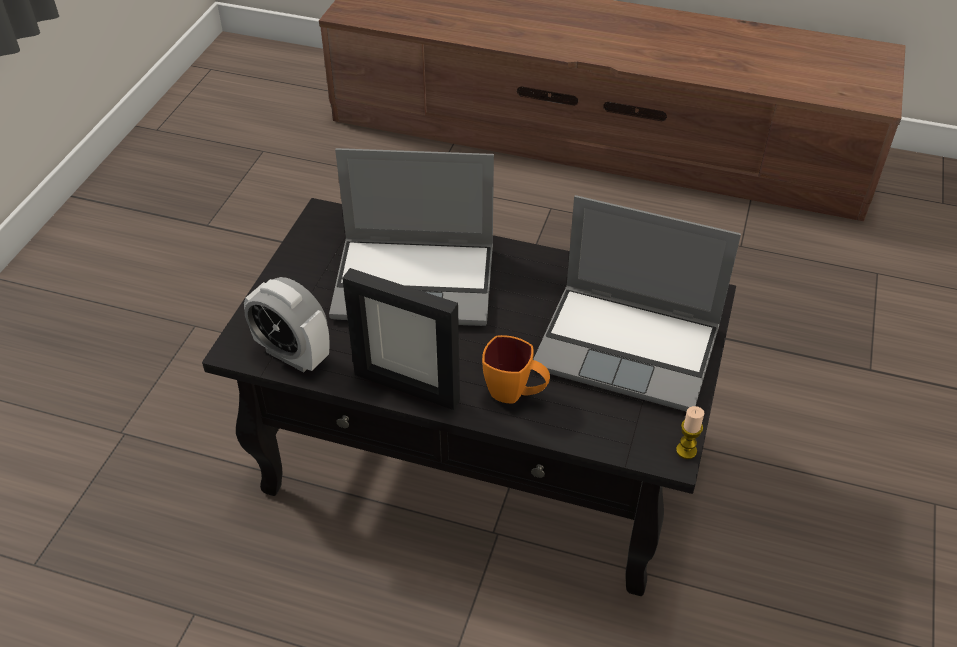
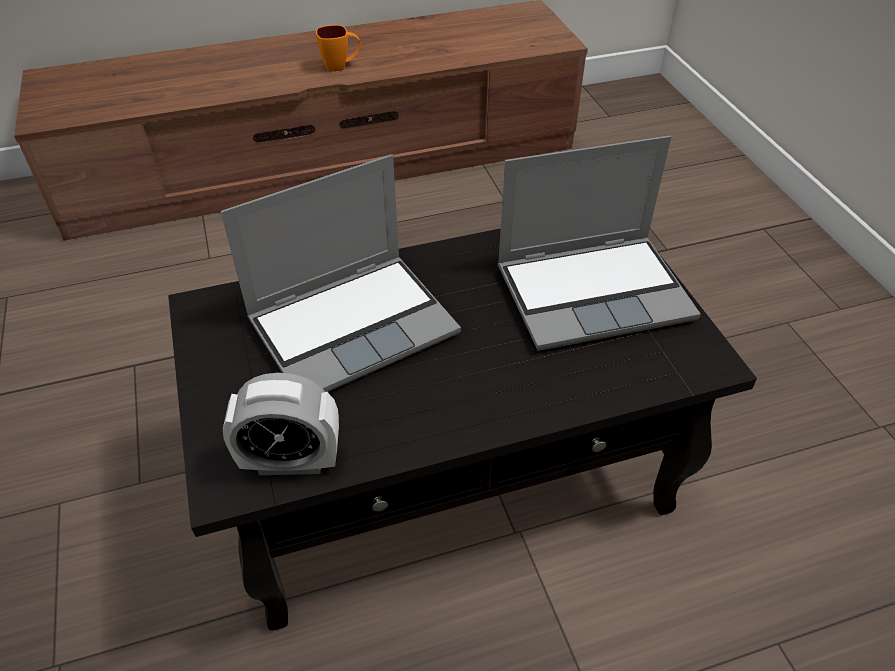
camera: 35 degrees left, 0 degrees up
(408, 385) = (439, 427): picture frame -> none
(515, 394) = (544, 382): orange mug -> orange mug (341, 66)
(686, 450) = (722, 353): candle -> none

